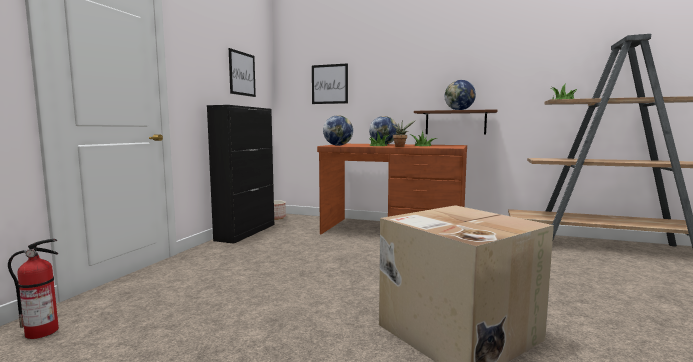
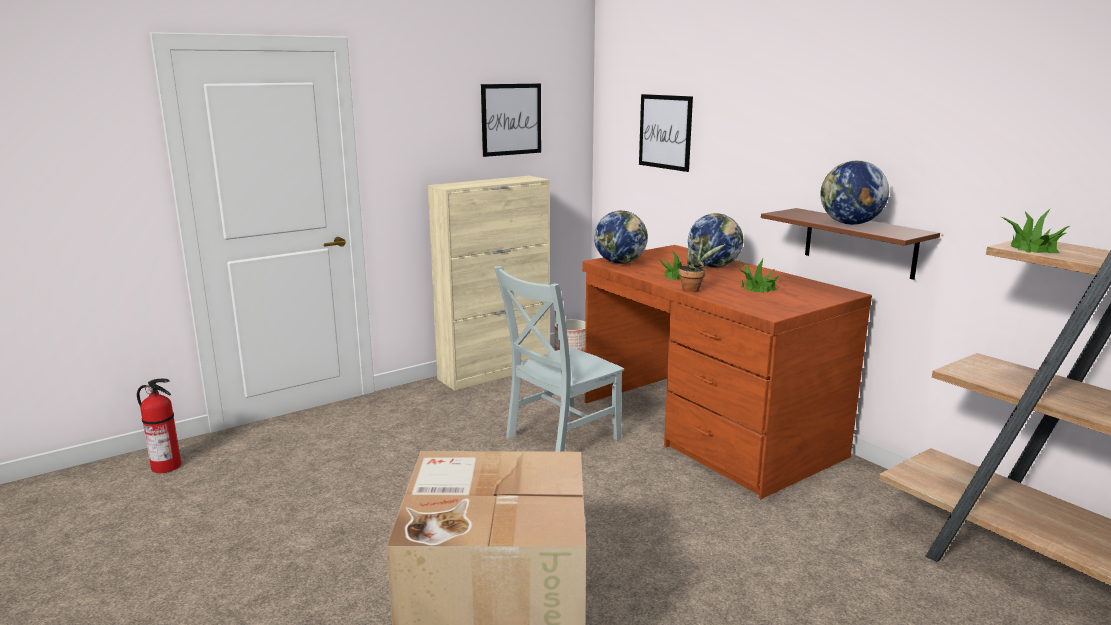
camera: 35 degrees right, 10 degrees up
(246, 232) = (495, 372): black cabinet -> beige cabinet
(333, 249) = (559, 439): none -> grey chair

